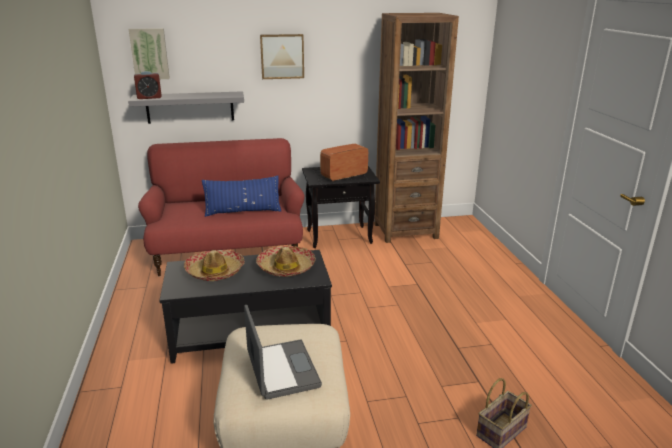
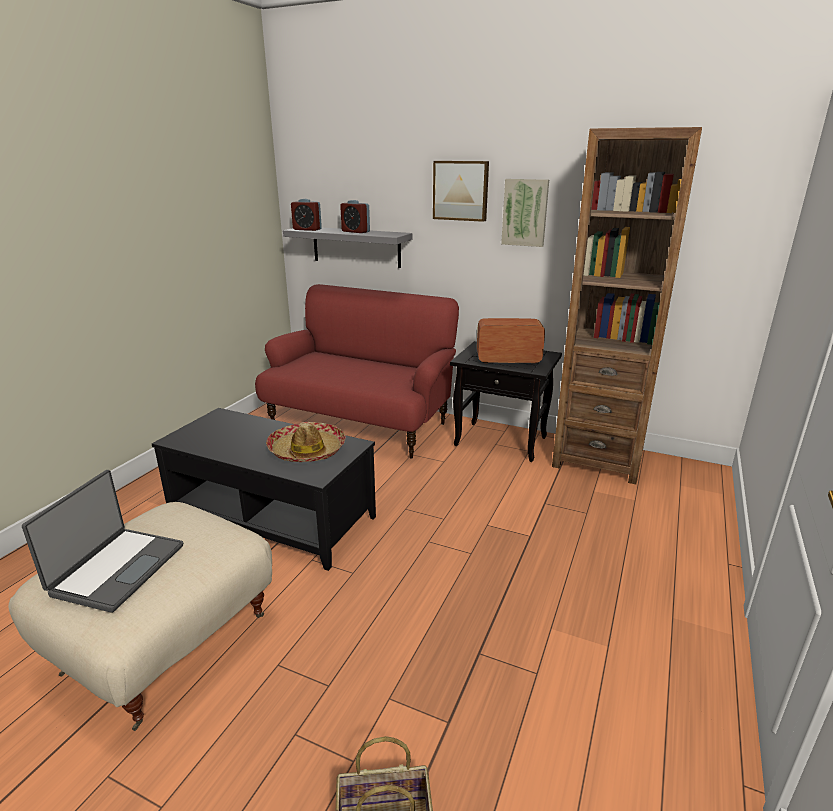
camera: 35 degrees right, 0 degrees up
(149, 54) = (320, 180): picture -> picture (525, 212)
(197, 95) = (355, 231): none -> alarm clock
(215, 271) = (238, 431): hat -> none
(243, 211) = (366, 377): blue pillow -> none

